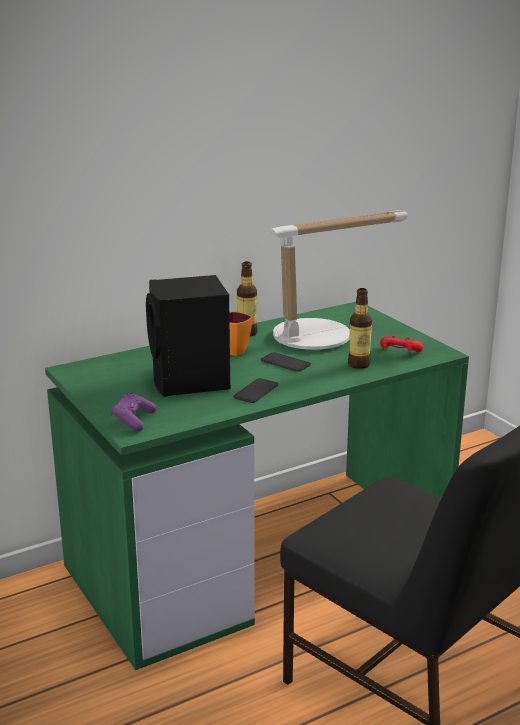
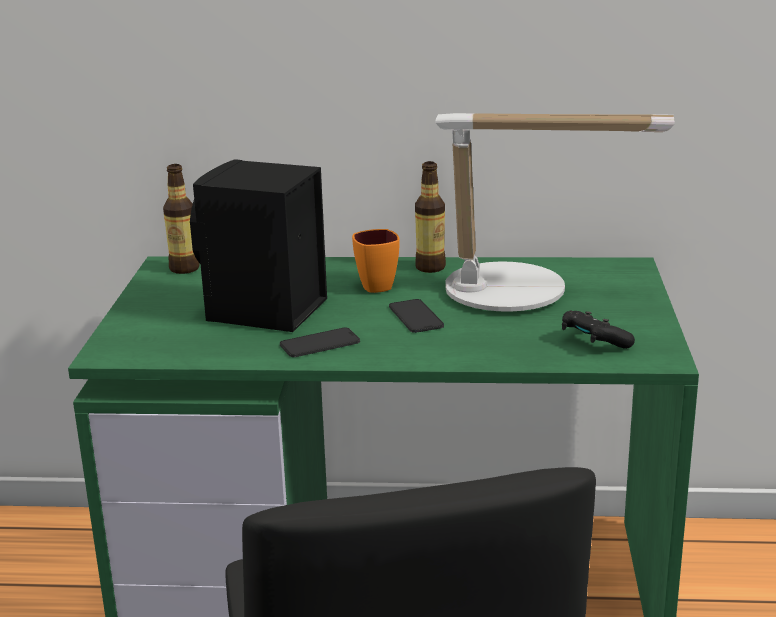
camera: 35 degrees right, 0 degrees up
(133, 420) = (130, 340): purple game controller -> none
(359, 364) = (509, 344): bottle -> bottle (184, 268)
(399, 353) = (593, 343): red game controller -> black game controller

